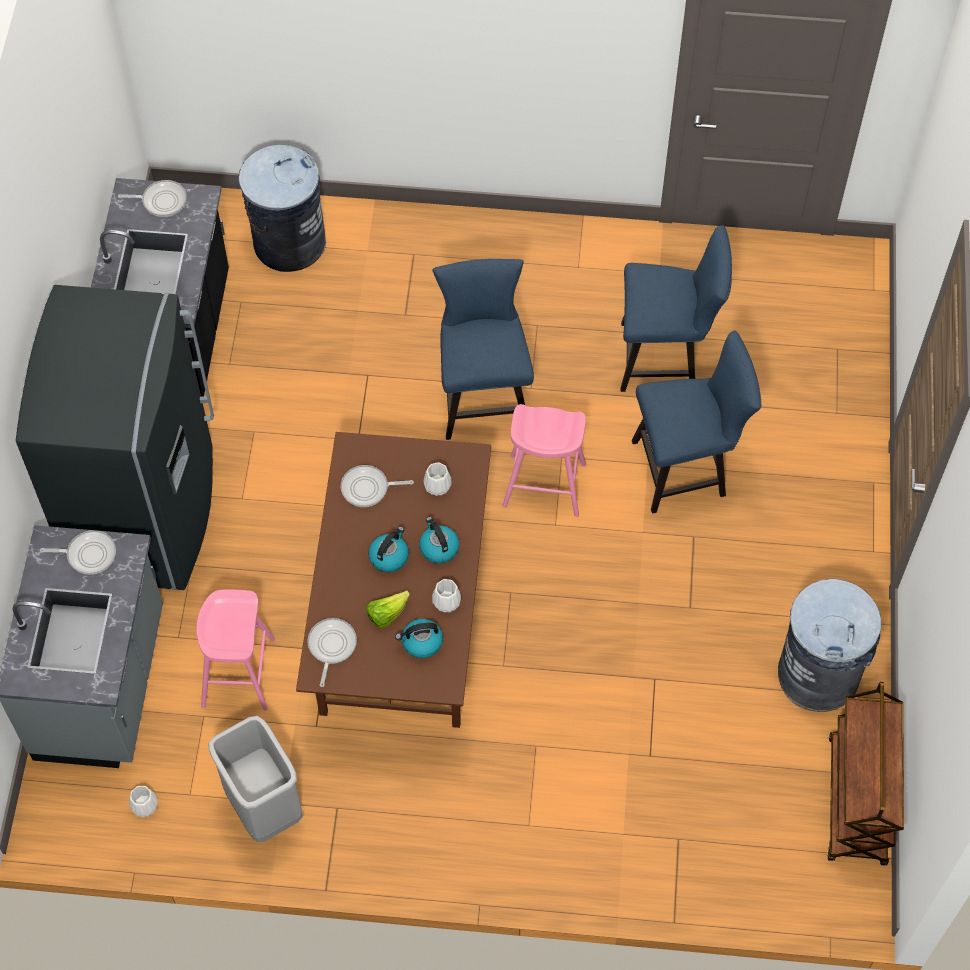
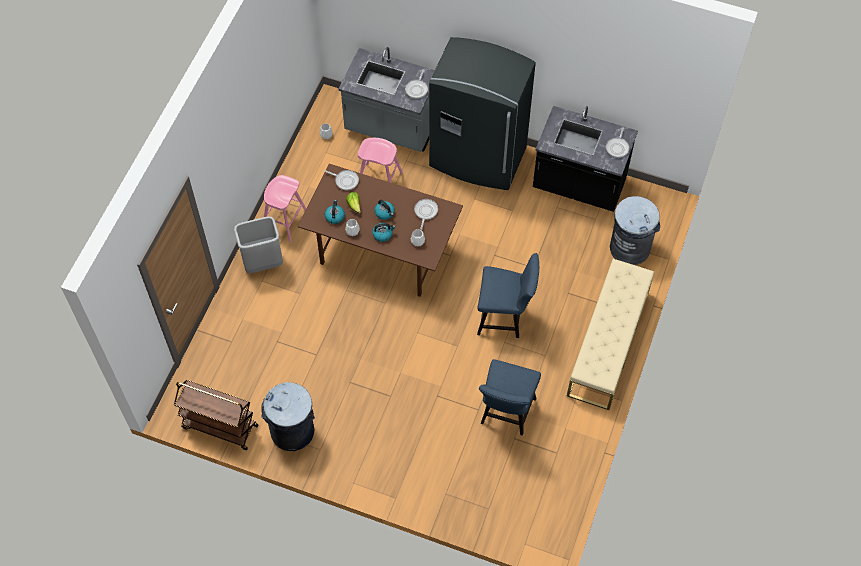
camera: 105 degrees right, 0 degrees up
(263, 806) = (309, 178): grey trash can -> grey trash can (263, 262)
(486, 242) = (608, 343): none -> beige bench
(544, 485) = (442, 333): pink stool -> pink stool (285, 221)
(686, 468) = (432, 404): blue chair -> none

